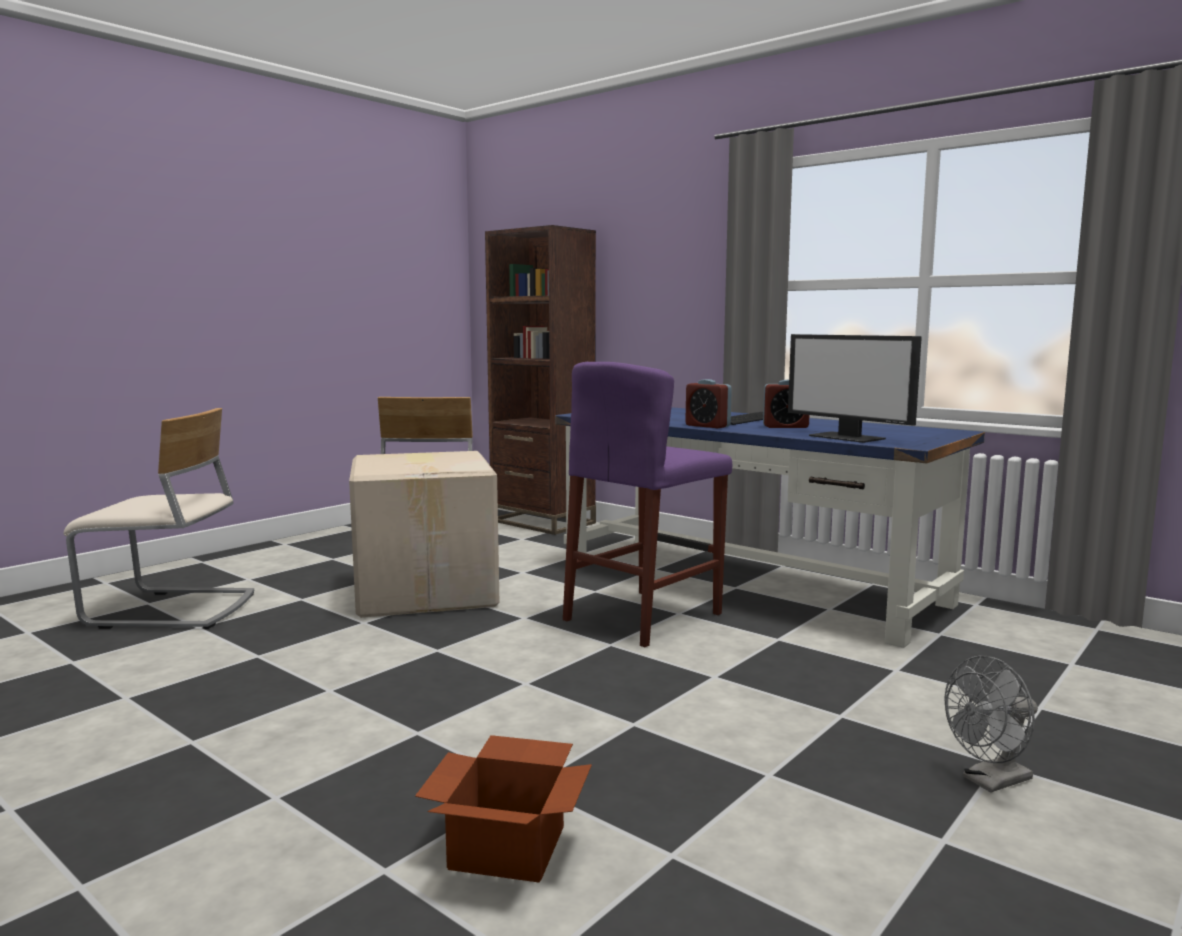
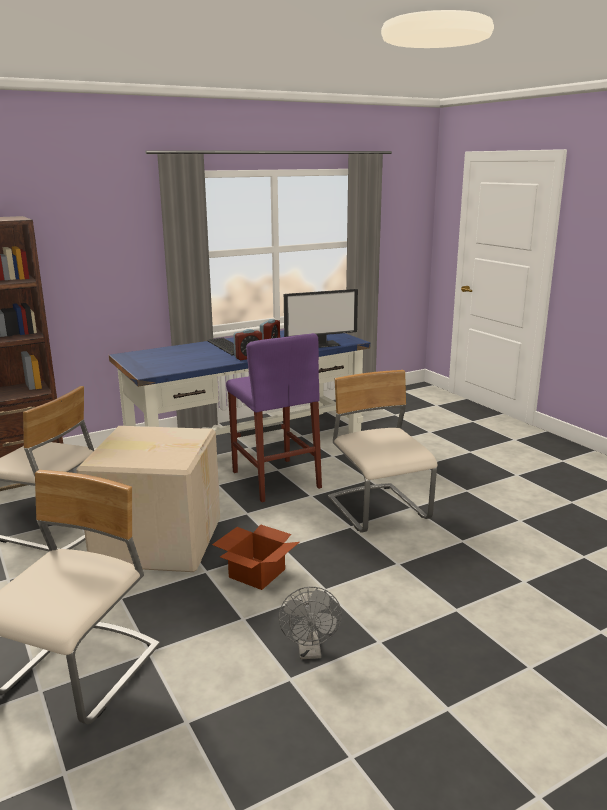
camera: 70 degrees left, 10 degrees up
(510, 846) = (510, 551): cardboard box -> cardboard box (256, 572)
(600, 697) = (379, 510): none -> beige chair
(990, 781) = (481, 456): grey fan -> grey fan (310, 651)

